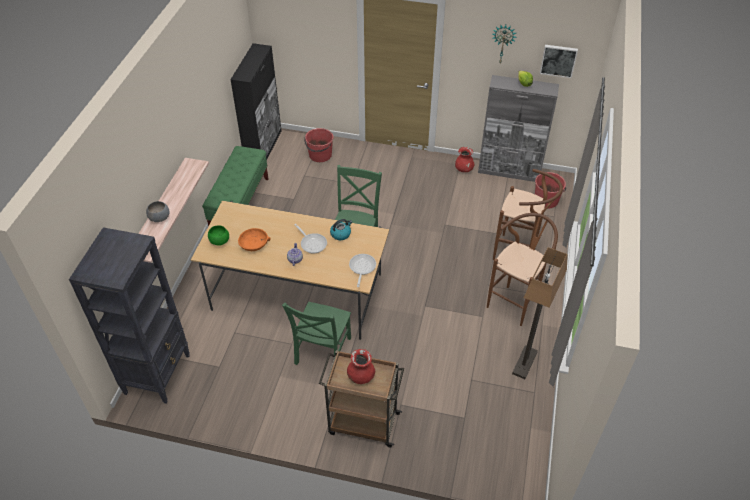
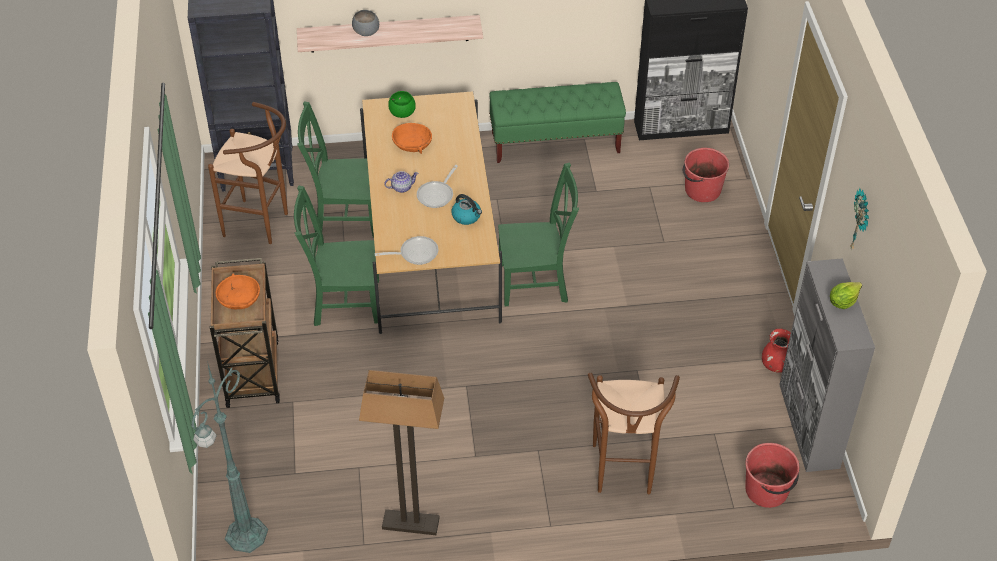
camera: 70 degrees right, 0 degrees up
(240, 332) = (344, 217): none -> green chair
(361, 376) = (238, 297): red vase -> orange bowl
(509, 460) = (245, 536): none -> green floor lamp
(515, 302) = (520, 490): brown stool -> brown stool (262, 225)
(558, 60) = (886, 310): picture -> none

